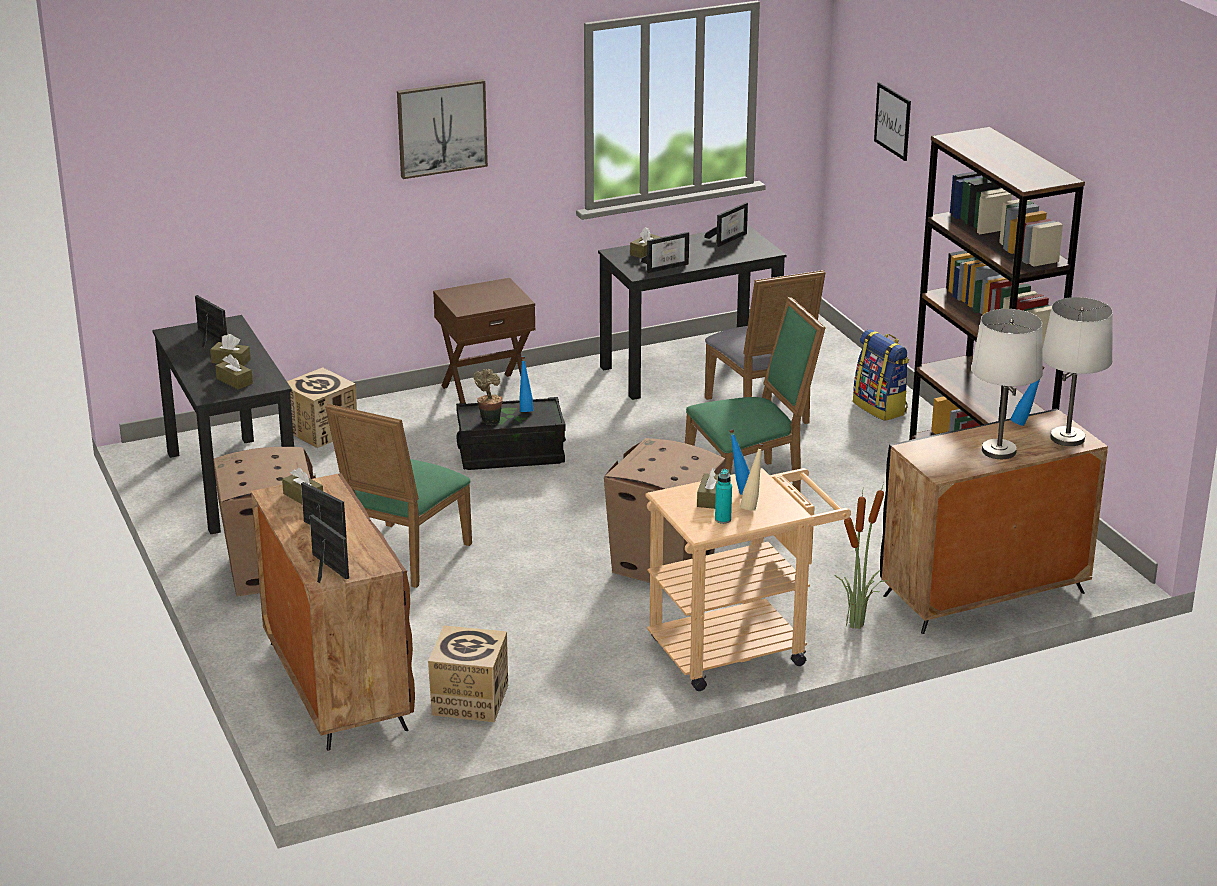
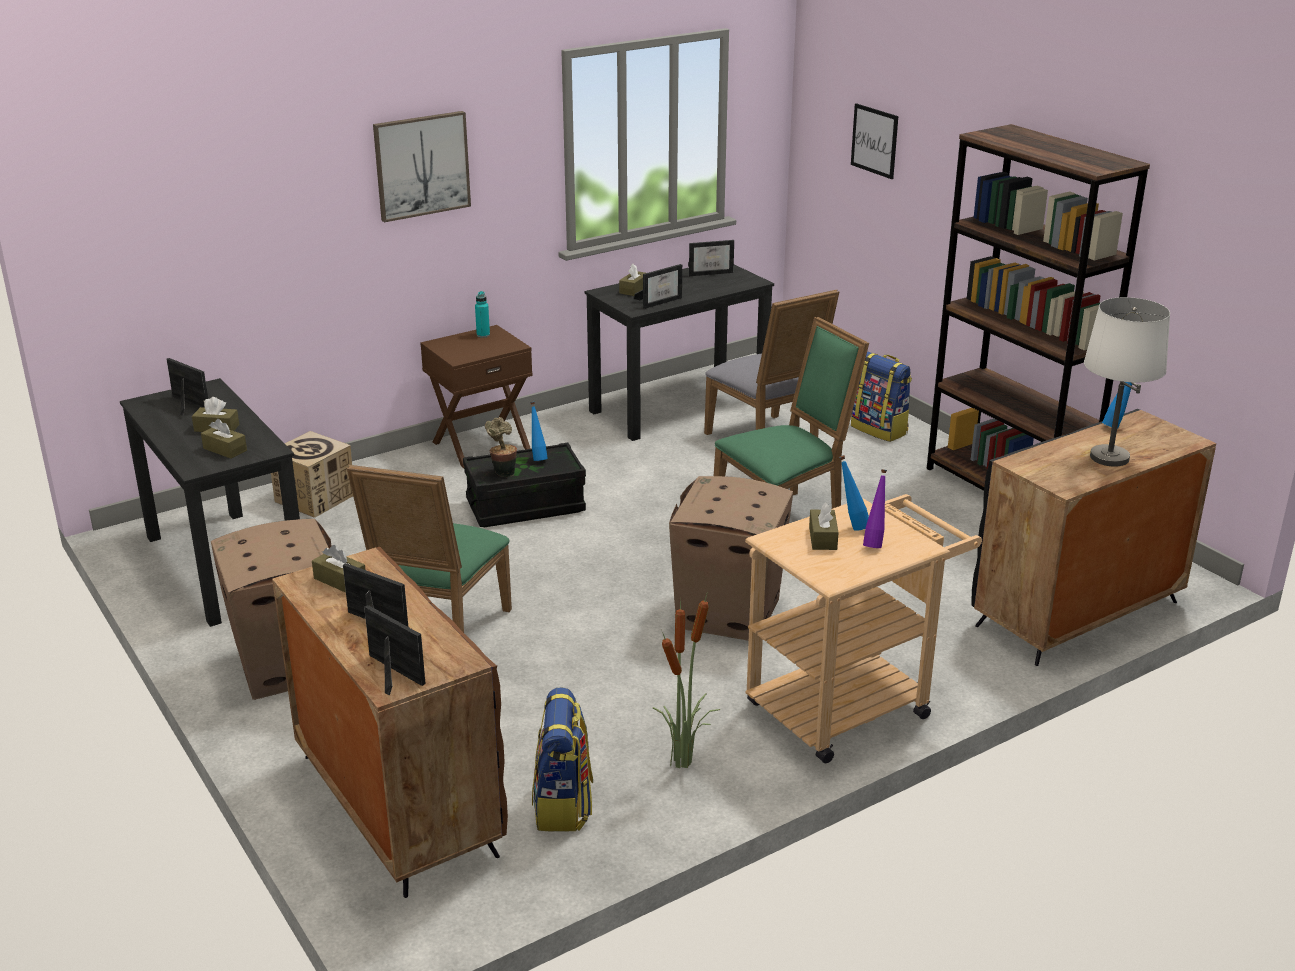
camera: 10 degrees left, 0 degrees up
(469, 700) = (563, 806): cardboard box -> backpack
(723, 519) = (849, 562): turquoise bottle -> turquoise bottle (483, 335)
(728, 238) = (710, 272): picture frame -> picture frame turned 45 degrees clockwise
(752, 506) = (874, 543): beige bottle -> purple bottle
(857, 625) = (964, 663): potted plant -> potted plant (684, 763)
(1067, 438) = (1169, 438): white table lamp -> none

